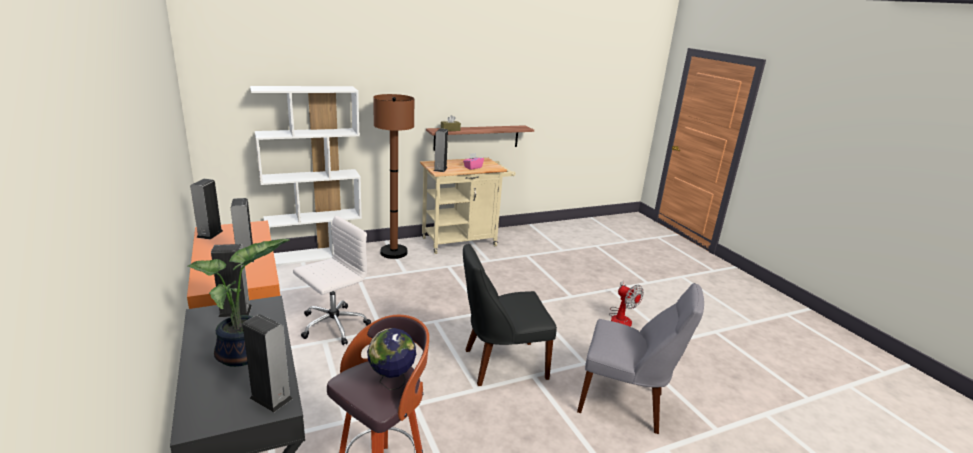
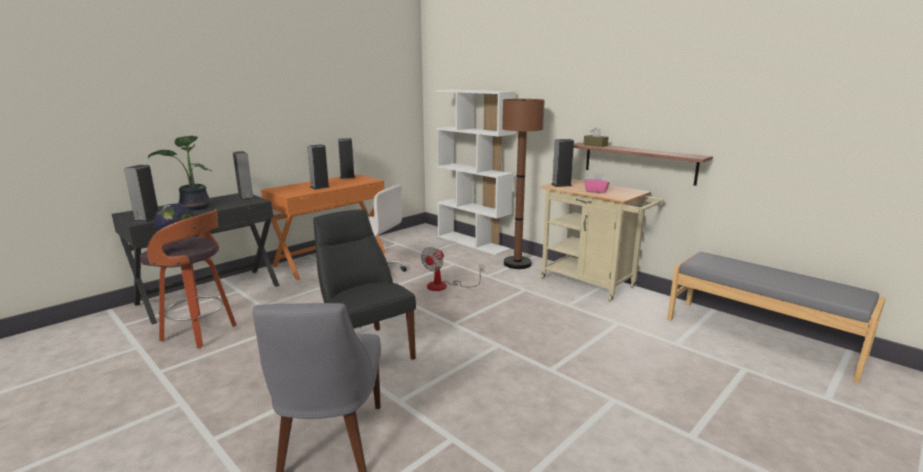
camera: 70 degrees right, 5 degrees down
(567, 228) = (760, 337): none -> grey bench
(621, 317) = (537, 419): fan -> fan (444, 286)

